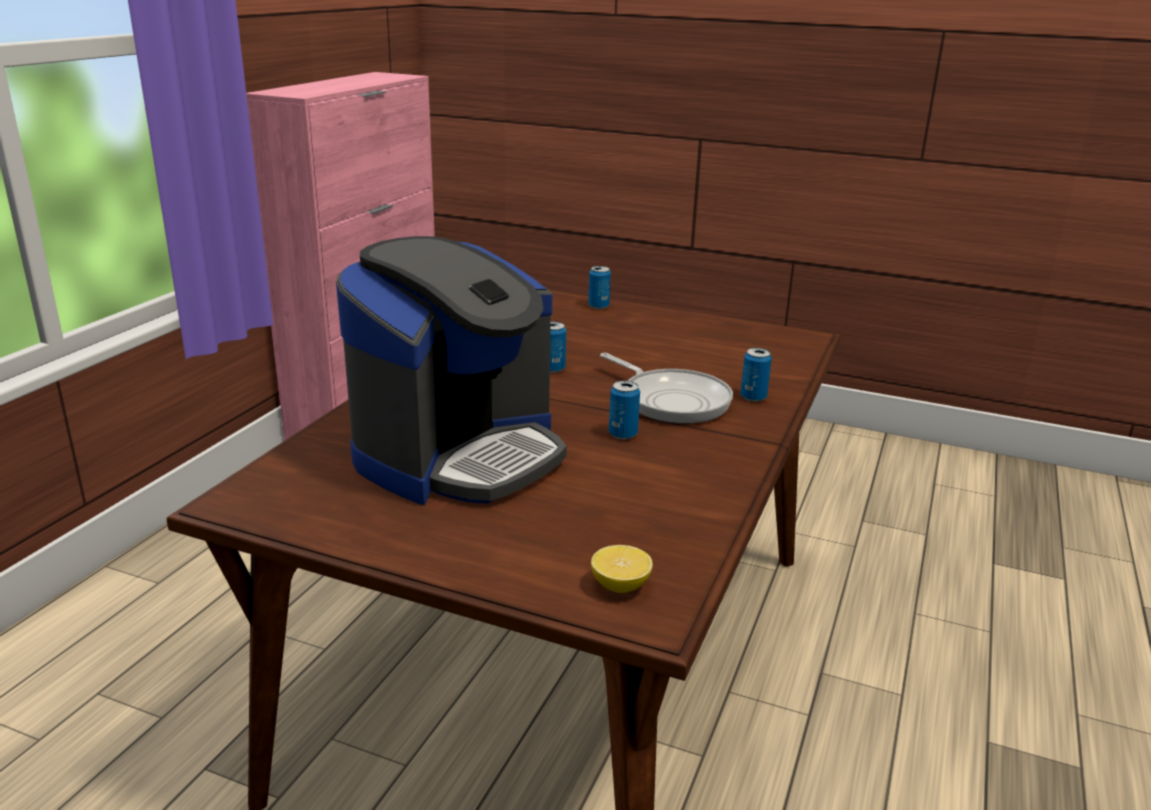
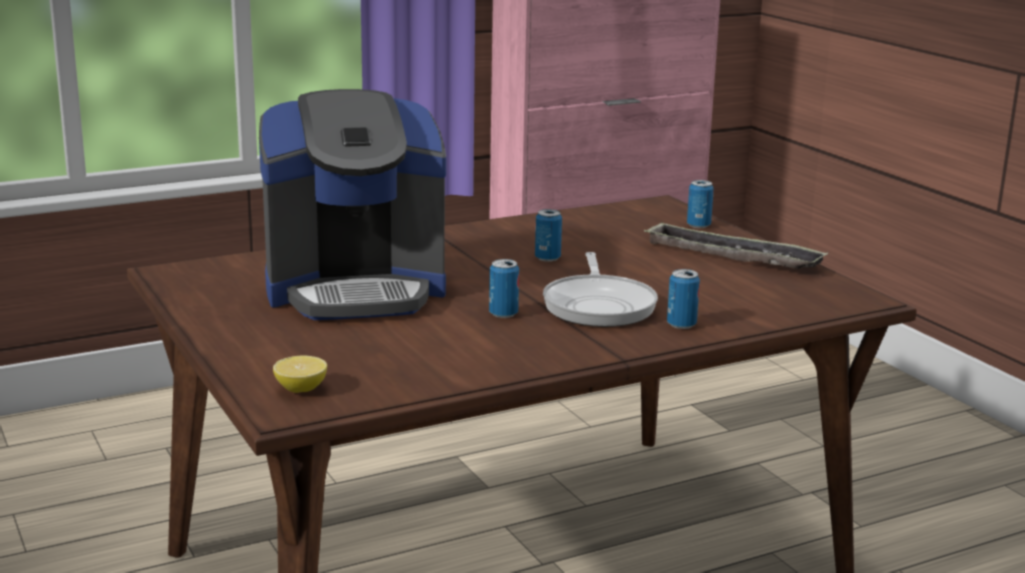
camera: 40 degrees right, 5 degrees down
(670, 326) = (732, 256): none -> tray

